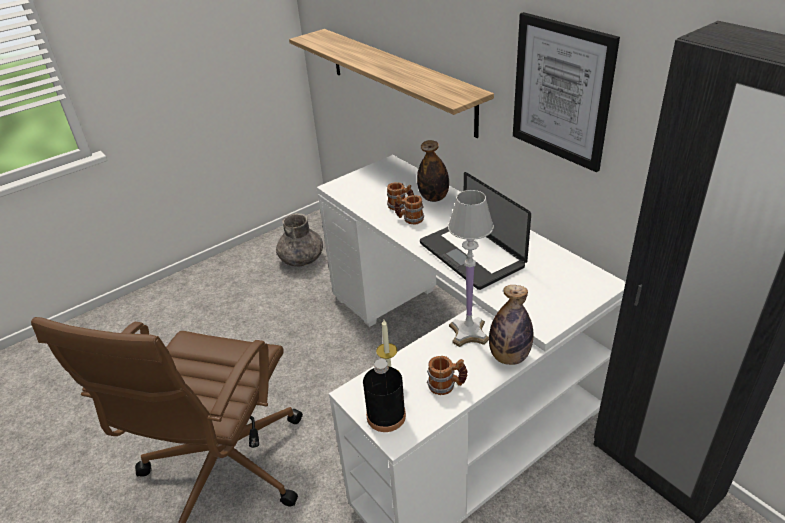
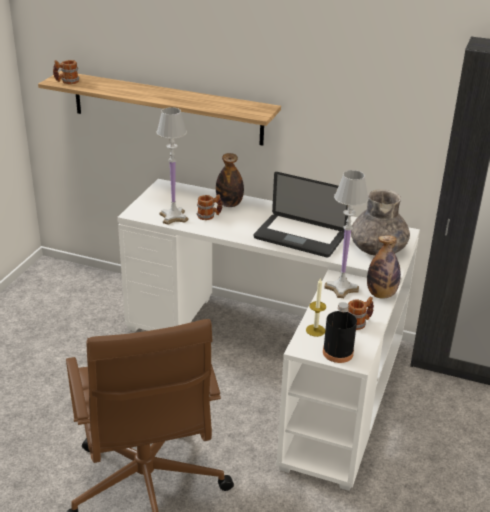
camera: 35 degrees left, 5 degrees down
(302, 259) = (62, 306): grey vase -> grey vase (378, 249)
(366, 199) = (174, 217): none -> white table lamp
(409, 219) = (226, 223): mug -> mug (66, 82)
(561, 91) = (348, 96): picture -> none

